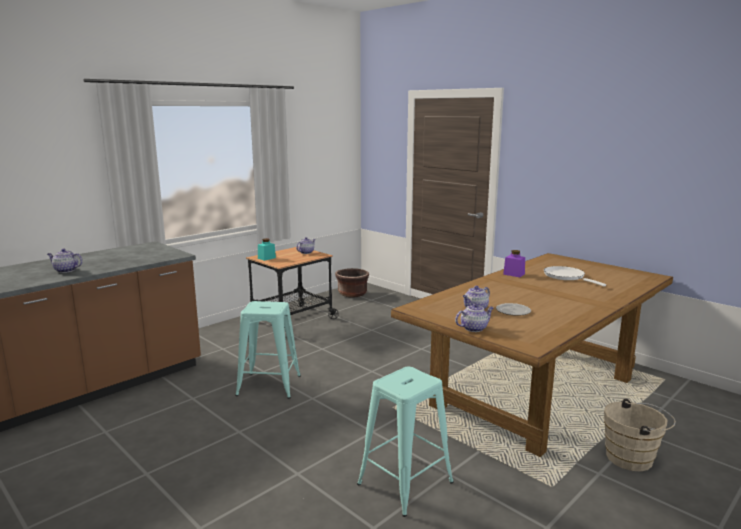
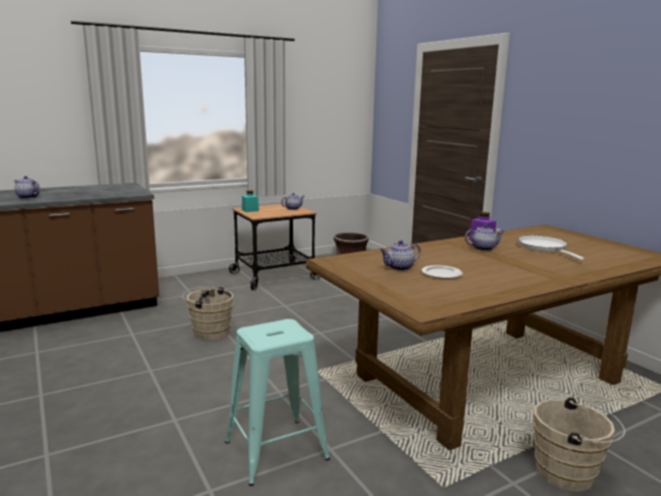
camera: 15 degrees right, 0 degrees up
(269, 385) = (209, 332): turquoise stool -> beige bucket
(474, 328) = (376, 285): teapot -> teapot (483, 248)

